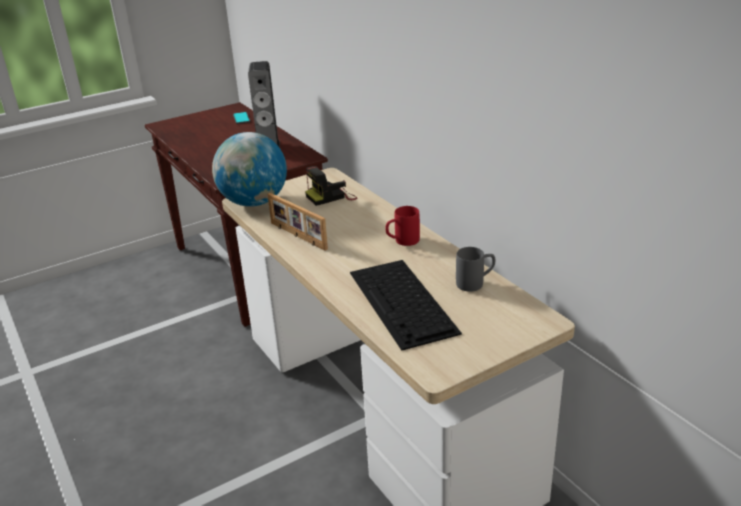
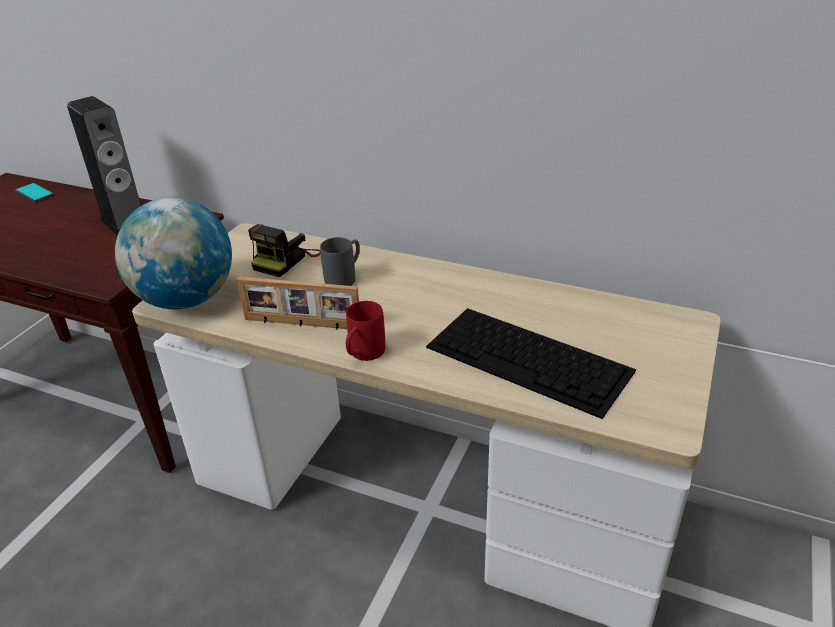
camera: 35 degrees left, 5 degrees up
(402, 241) = (438, 287): red mug -> red mug (363, 355)
(475, 283) = (574, 306): grey mug -> grey mug (345, 277)

